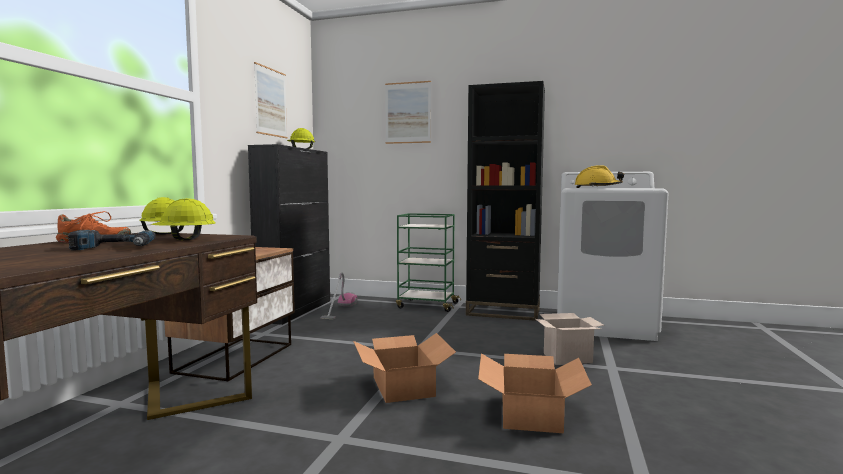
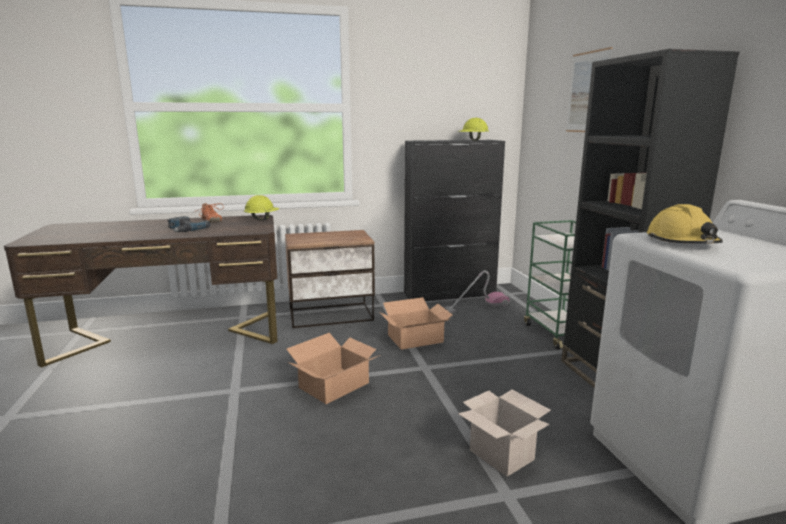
camera: 60 degrees right, 10 degrees up
(184, 240) = (232, 229): yellow hard hat -> none
(271, 102) = (447, 94): picture -> none
(531, 413) = (327, 459): cardboard box -> cardboard box (416, 339)

